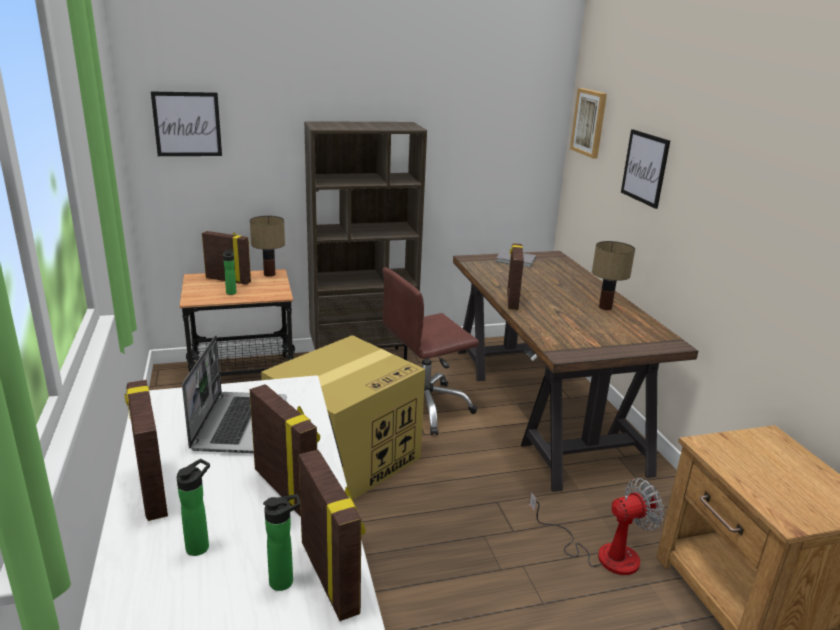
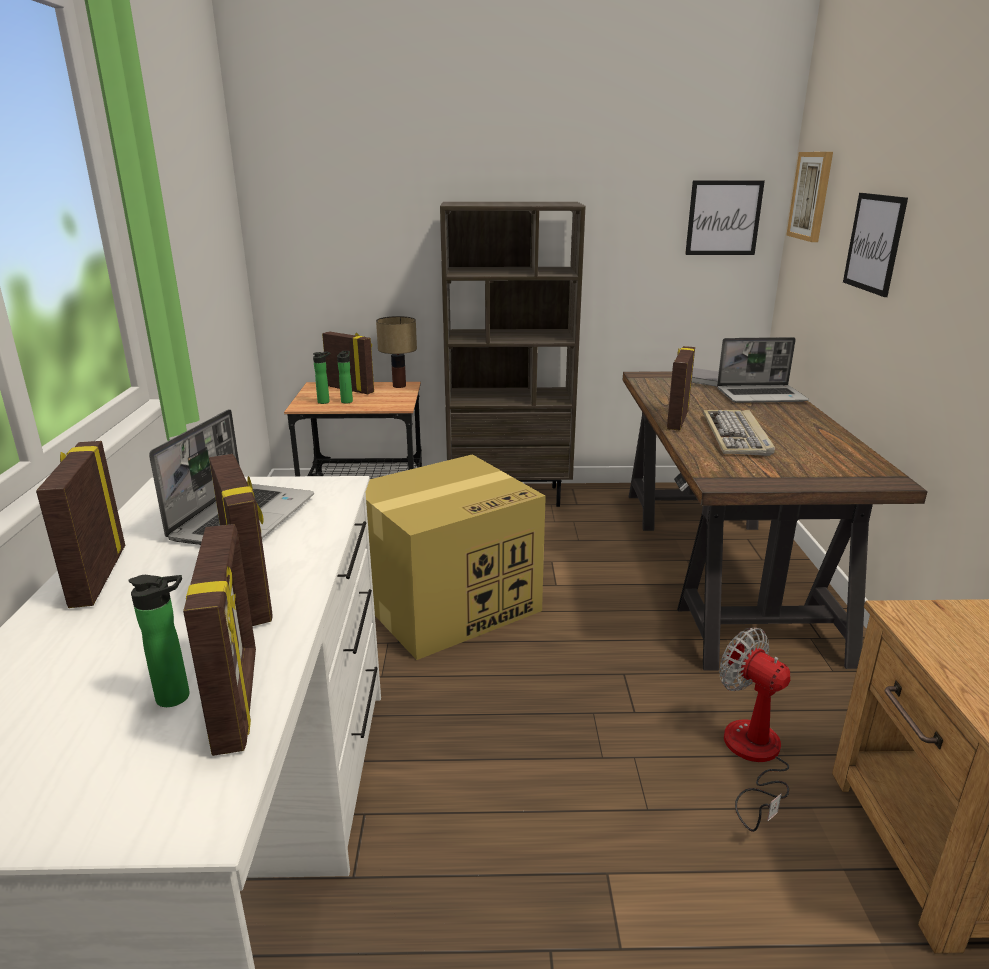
camera: 15 degrees right, 0 degrees up
(187, 124) = (310, 206): picture -> picture (723, 218)
(200, 546) = (107, 643): bottle -> bottle (325, 401)
(424, 407) = (565, 554): brown office chair -> none
(559, 312) = (737, 436): none -> keyboard
(563, 274) = (761, 396): none -> laptop
(602, 553) = (752, 757): fan -> fan turned 120 degrees counterclockwise
(606, 307) = (806, 434): table lamp -> none

